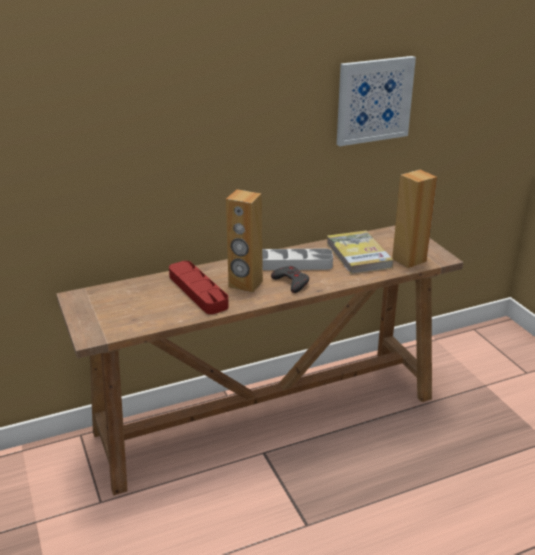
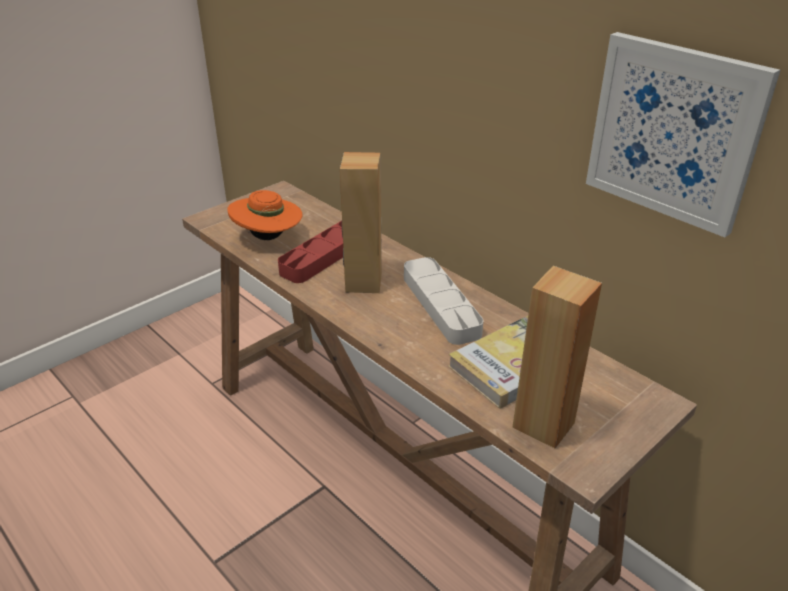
camera: 70 degrees right, 5 degrees up
(152, 312) = (268, 238): none -> orange hat
(291, 282) = (389, 316): grey game controller -> none

